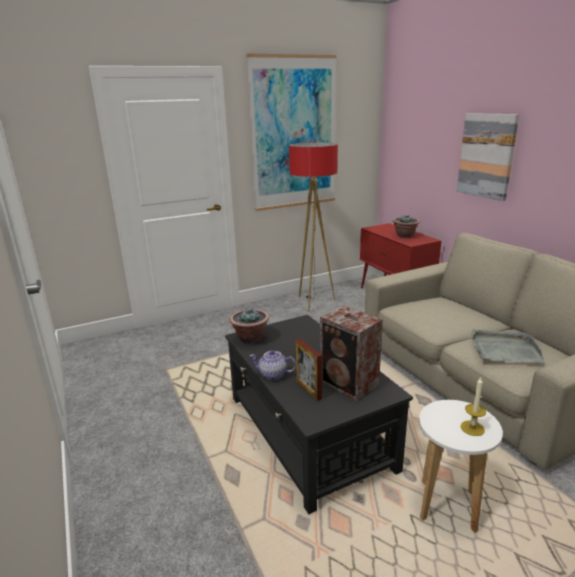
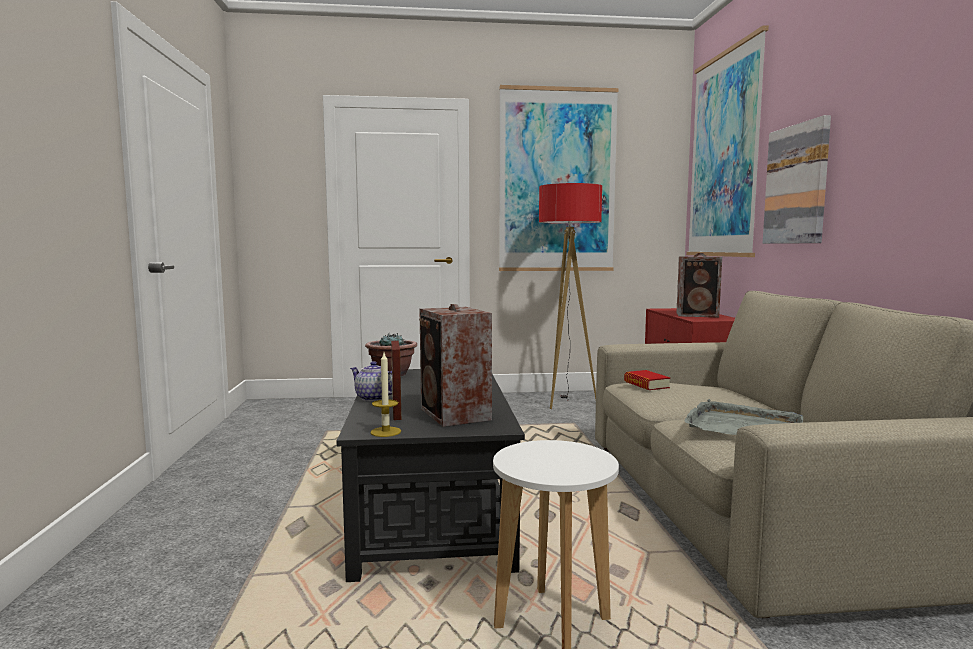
camera: 20 degrees right, 15 degrees down
(405, 236) = (698, 315): potted plant -> speaker
(414, 311) = (646, 385): none -> book
(419, 117) = (724, 155): none -> picture
(472, 428) = (566, 466): candle -> candle (385, 432)

